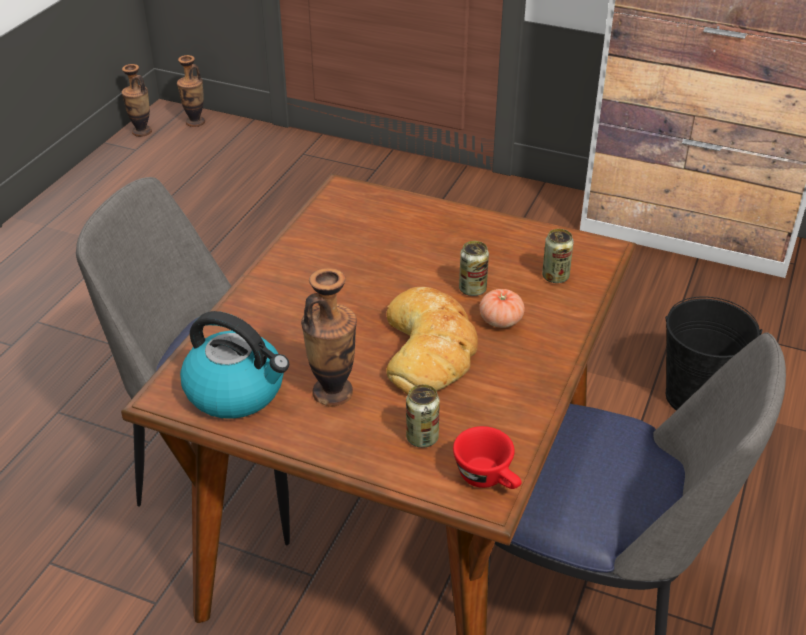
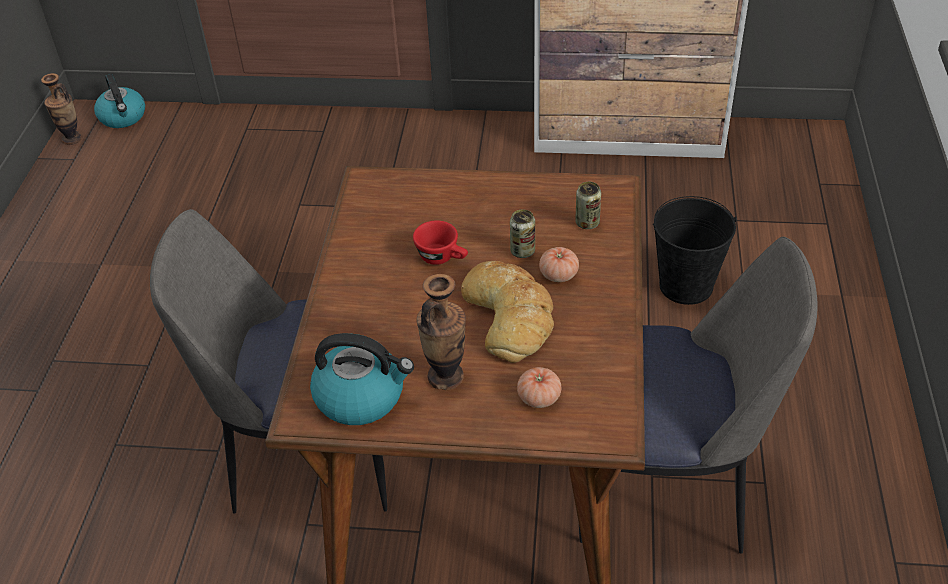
camera: 15 degrees left, 5 degrees up
(195, 122) = (123, 117): vase -> kettle
(422, 438) = (539, 397): can -> tomato
(489, 478) = (608, 419): red cup -> red cup (443, 257)

